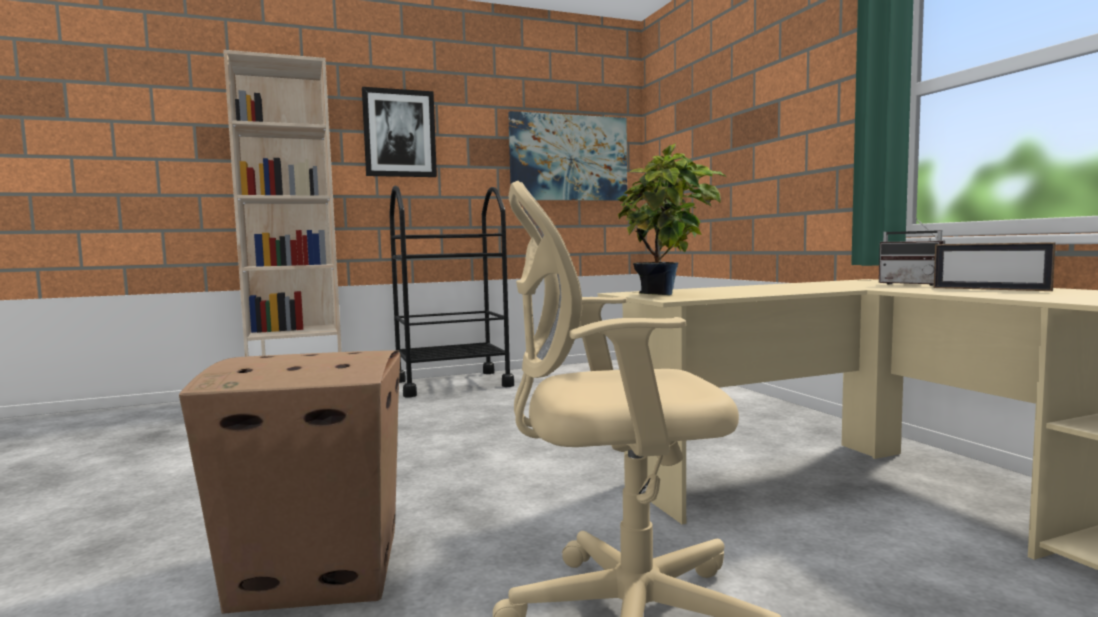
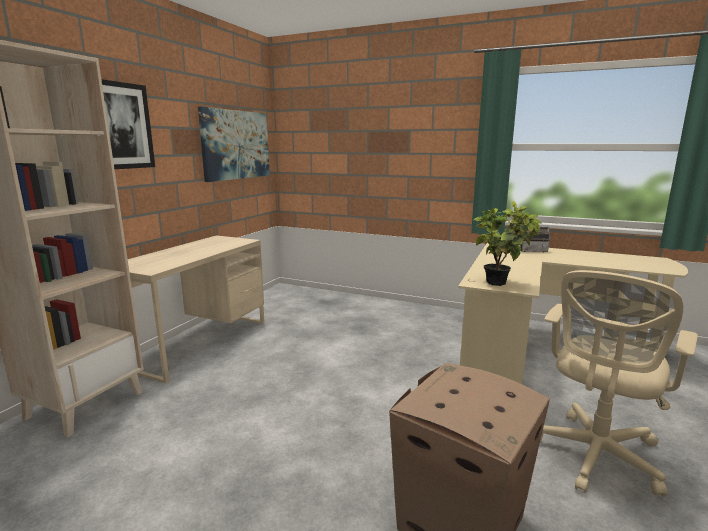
camera: 45 degrees left, 10 degrees up
(452, 384) = (199, 343): black cart -> beige desk
(990, 289) = (575, 255): picture frame -> none

